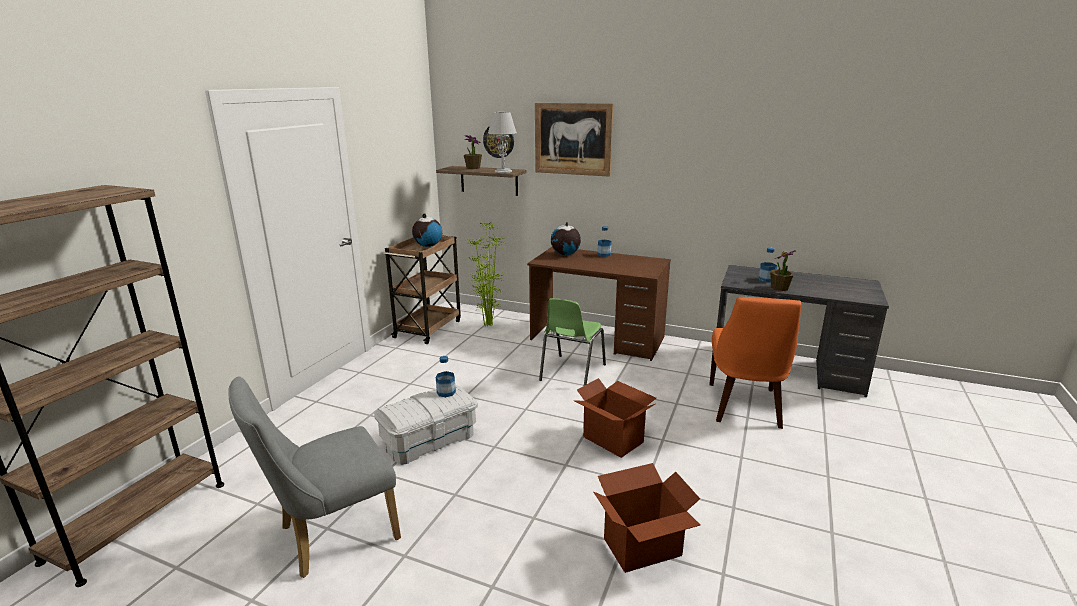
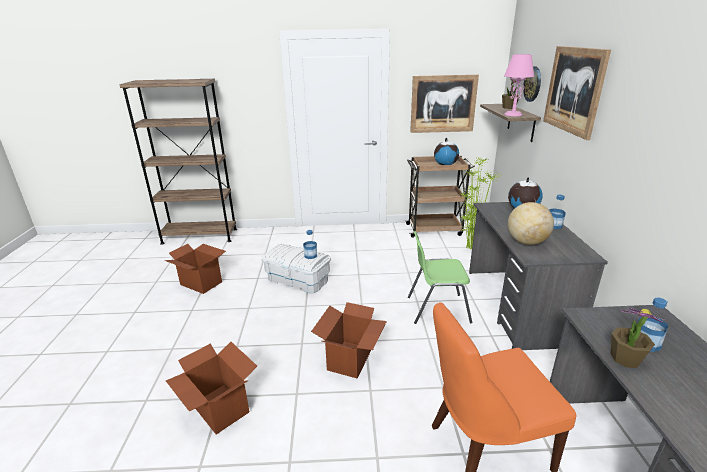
camera: 65 degrees right, 5 degrees up
(330, 536) = (201, 283): grey chair -> cardboard box
(396, 176) = (443, 104): none -> picture
(503, 171) = (513, 114): grey table lamp -> pink table lamp
(597, 339) = (517, 305): brown desk -> grey desk
(623, 268) = (526, 242): none -> globe

